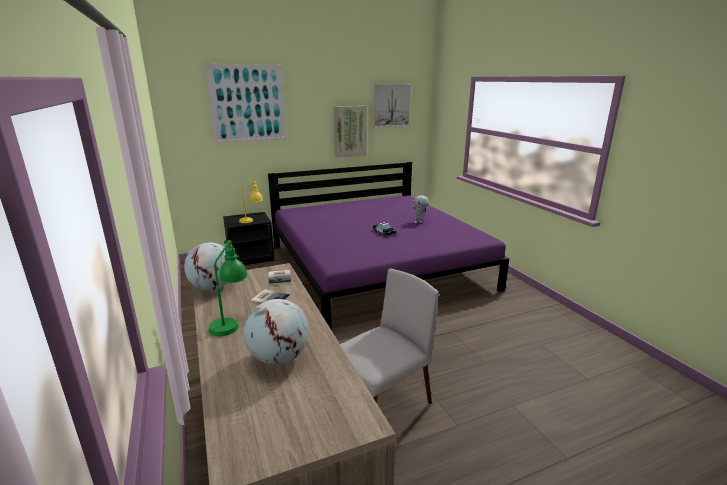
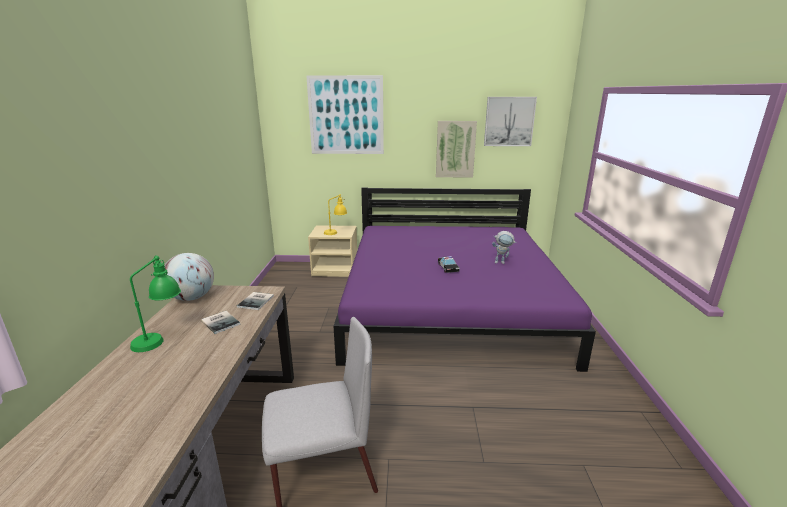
camera: 25 degrees right, 0 degrees up
(251, 257) = (335, 269): black nightstand -> beige nightstand
(279, 358) = (146, 392): globe -> none

